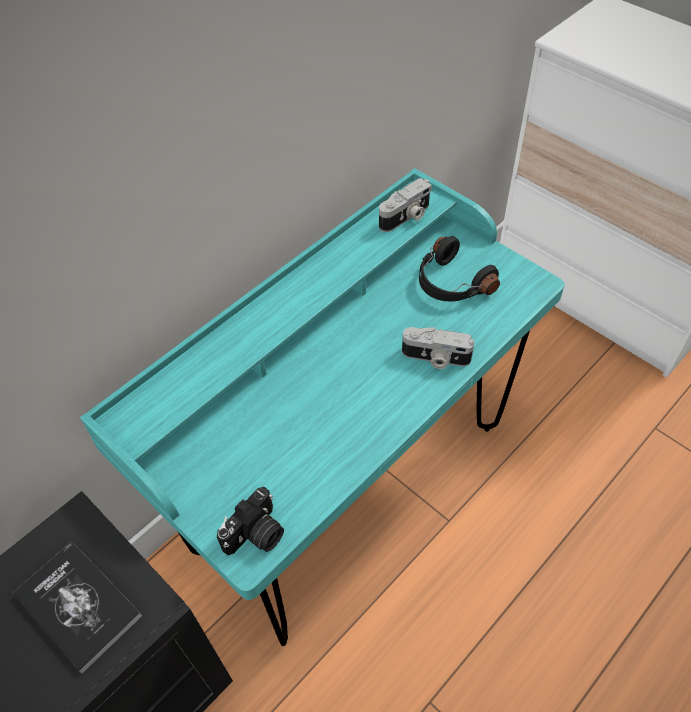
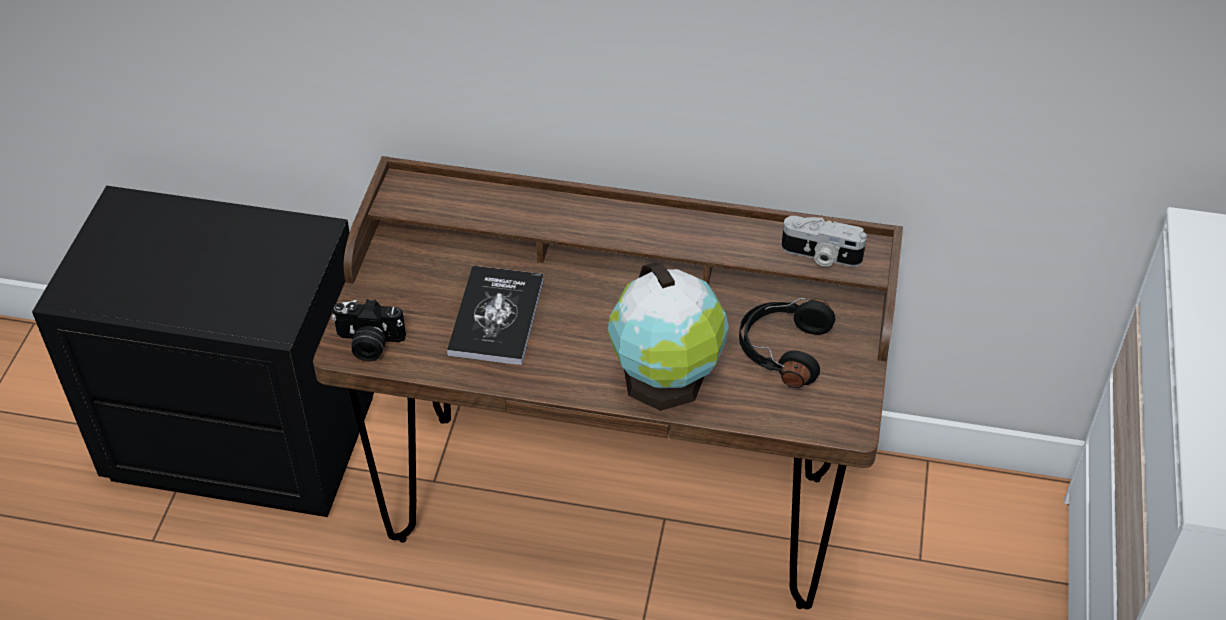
camera: 55 degrees right, 5 degrees down
(77, 606) = (246, 279): book -> book (496, 317)
(350, 487) = (613, 506): turquoise desk -> brown desk
(435, 358) = (666, 381): camera -> globe

